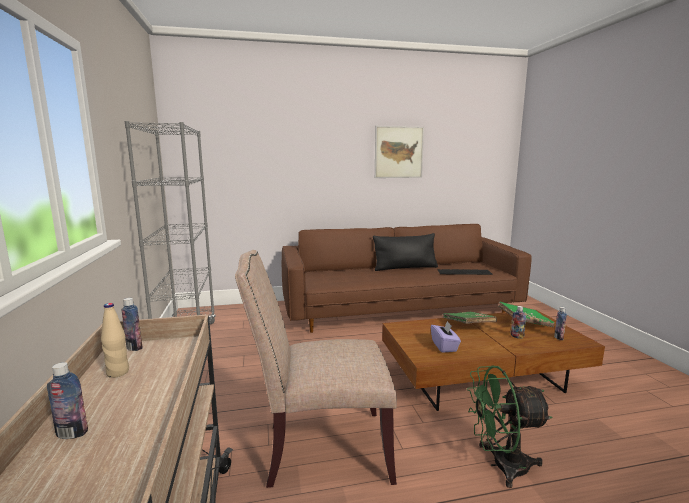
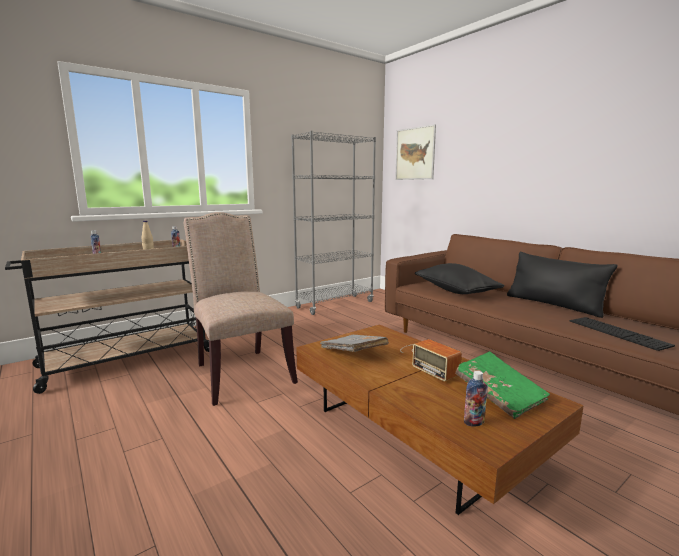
camera: 65 degrees right, 0 degrees up
(347, 278) = (455, 291): none -> black pillow
(399, 152) = (613, 138): picture -> picture (415, 153)
(444, 346) = (353, 353): purple tissue box -> grey book
(468, 325) = (428, 360): green book -> radio
(501, 465) = (255, 456): green fan -> none
(517, 336) = (433, 390): bottle -> none

